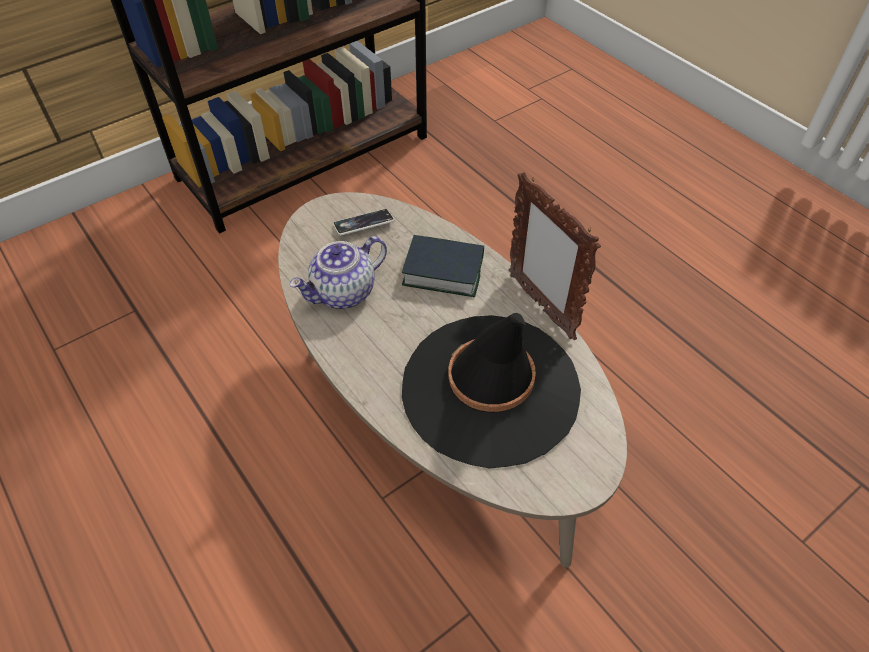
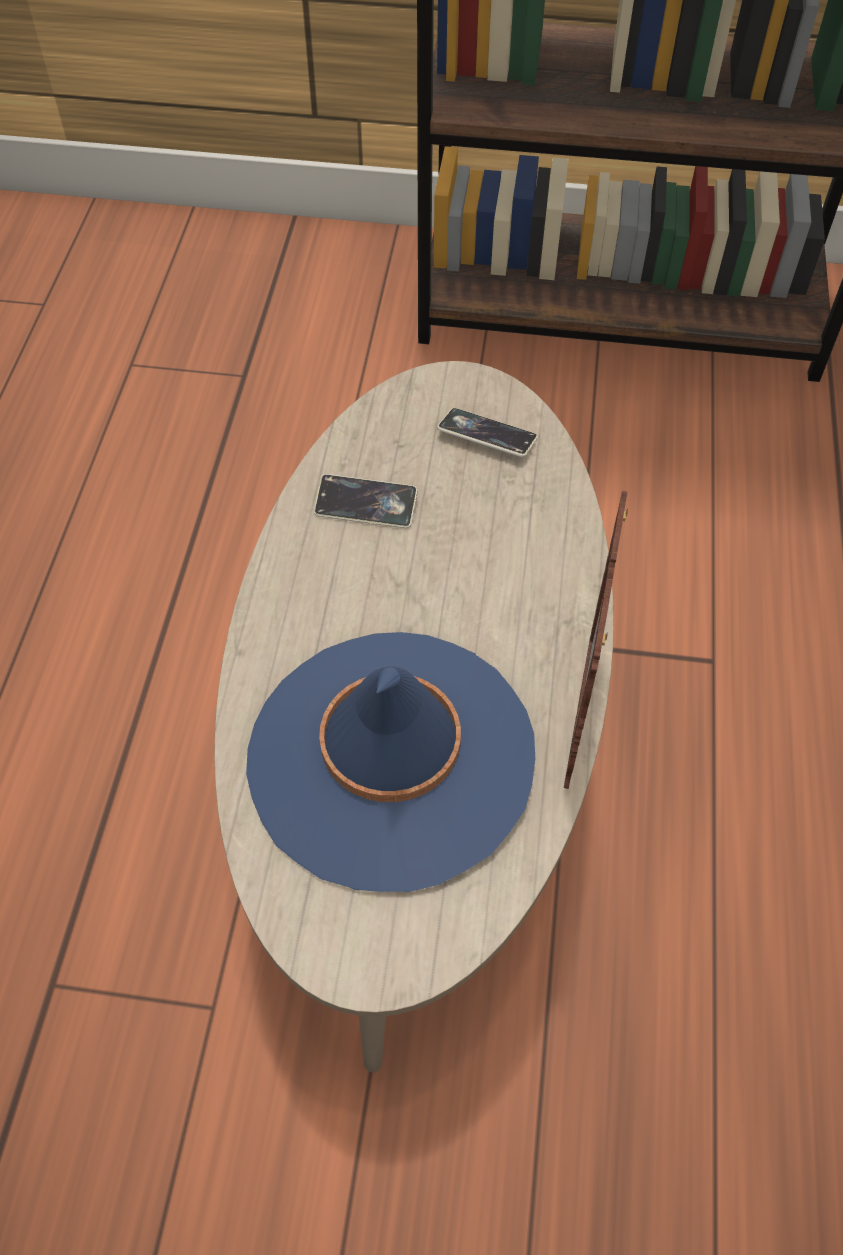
camera: 45 degrees right, 5 degrees up
(343, 293) = (366, 506): teapot -> phone
(443, 271) = (512, 567): book -> none
(490, 389) = (390, 757): black hat -> blue hat

